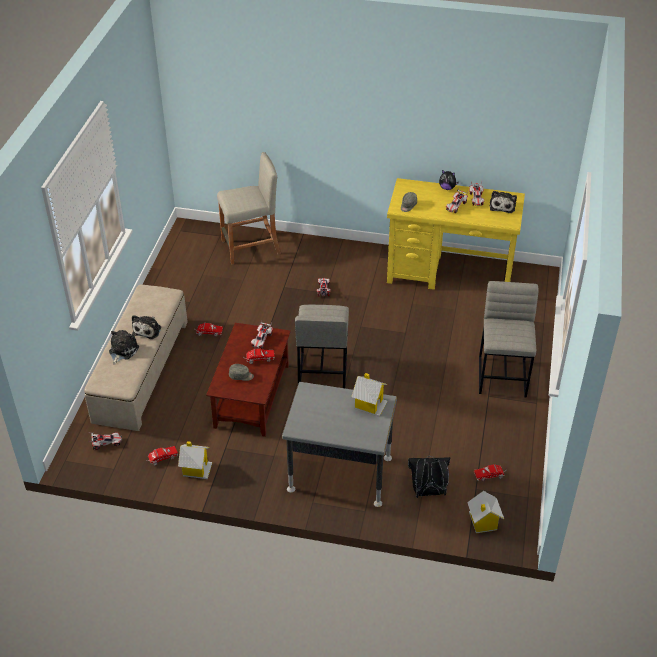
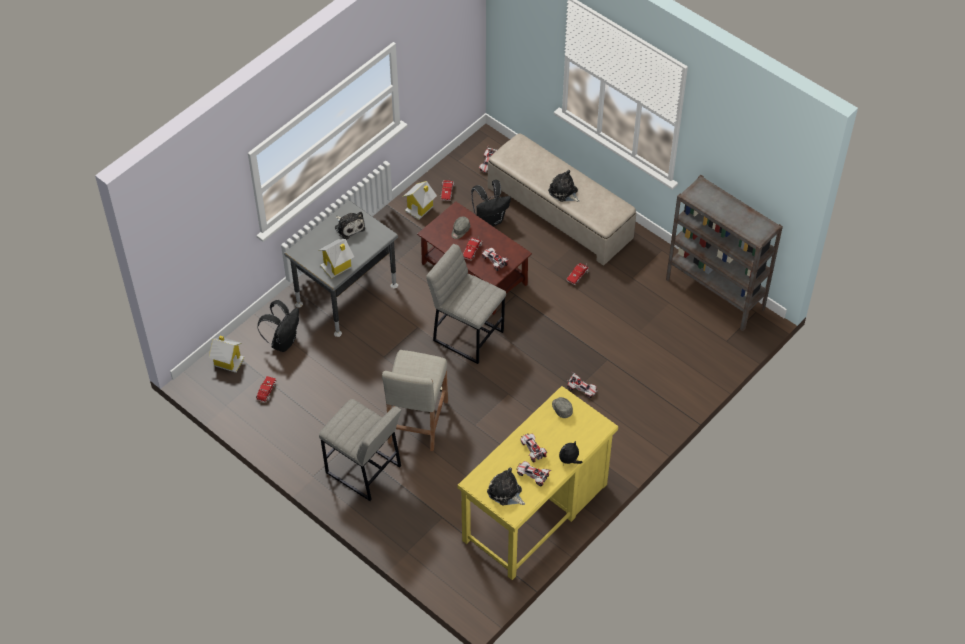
camera: 120 degrees right, 10 degrees up
(122, 351) = (548, 167): plush toy -> plush toy (349, 227)
(176, 254) = (715, 294): none -> grey bookcase
(180, 412) = (489, 220): none -> black backpack
(251, 247) = (689, 359): beige stool -> beige stool (417, 421)

